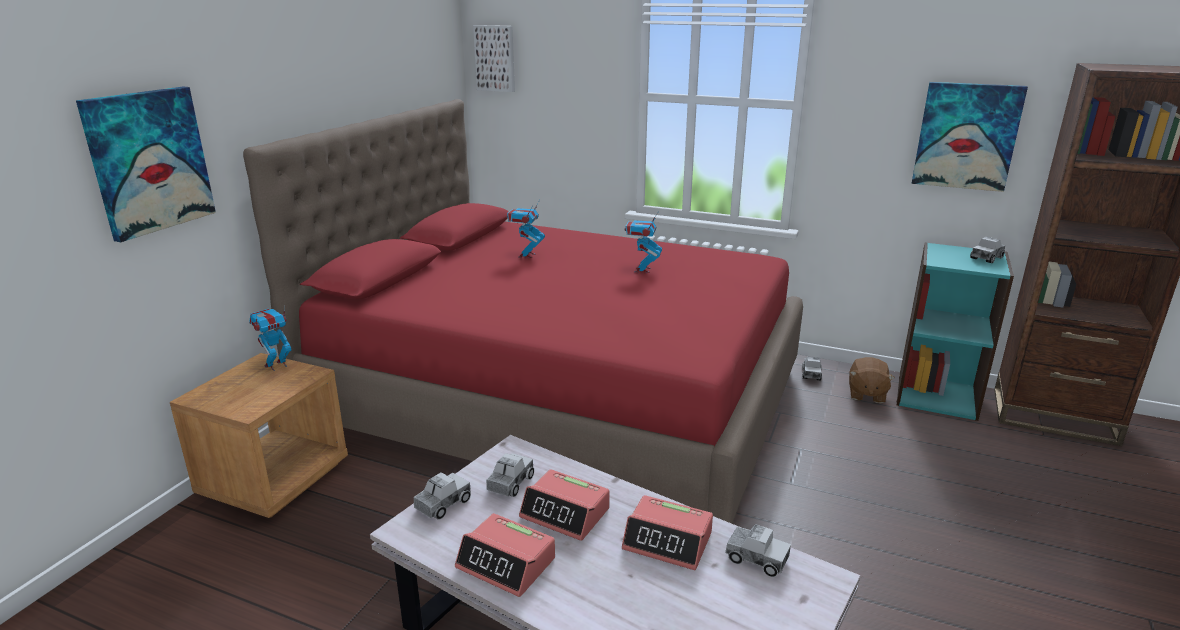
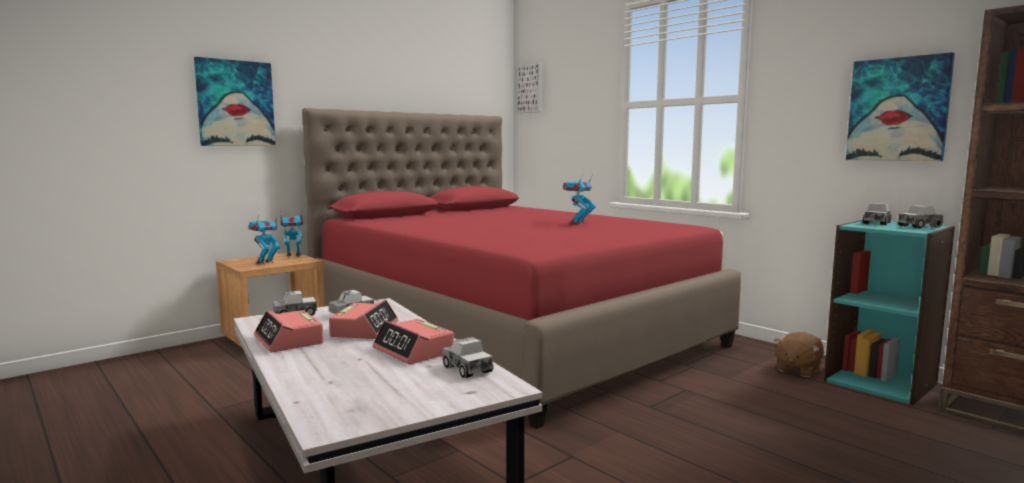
camera: 25 degrees right, 15 degrees down
(526, 255) = (503, 214): toy robot -> toy robot (265, 262)
(565, 513) = (365, 329): alarm clock -> alarm clock turned 135 degrees counterclockwise
(811, 374) = (752, 350): toy truck -> toy truck (876, 223)

